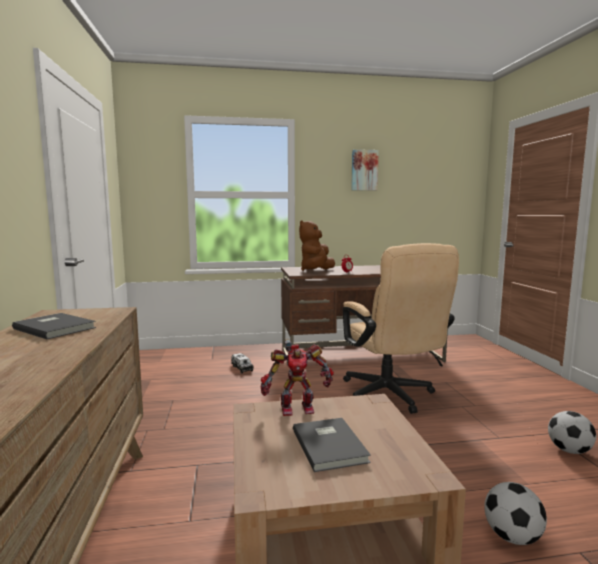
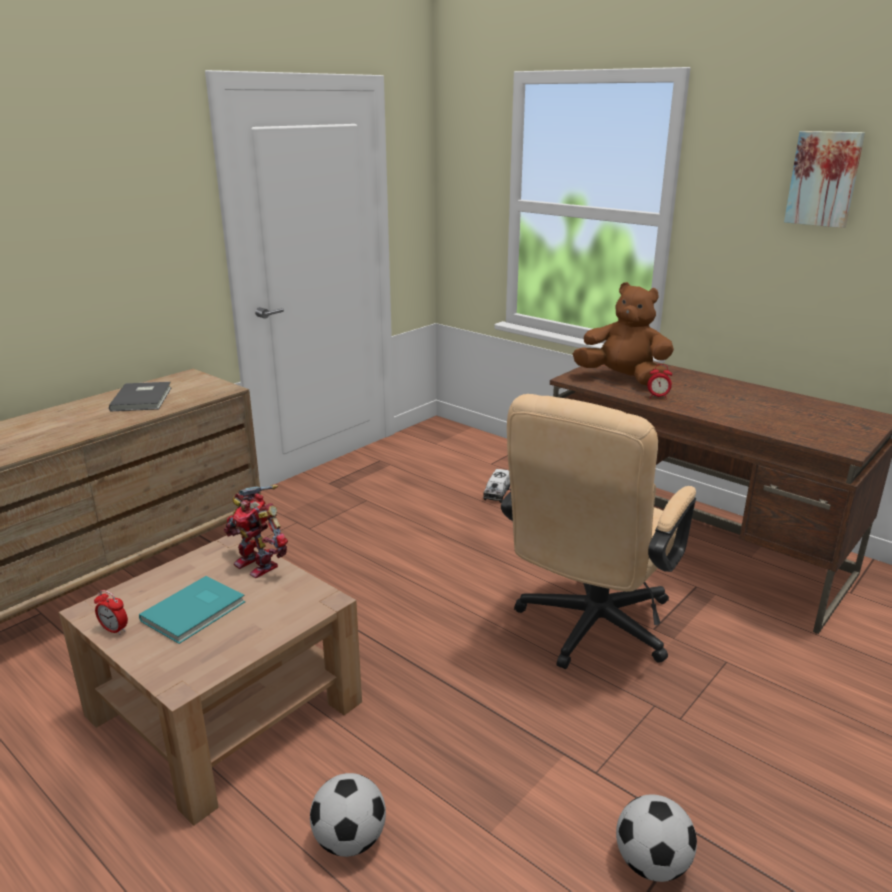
camera: 50 degrees right, 15 degrees up
(311, 488) = (114, 630): none -> alarm clock
(316, 271) = (623, 379): brown plush toy -> brown plush toy turned 45 degrees clockwise
(330, 445) = (196, 611): grey book -> turquoise book

